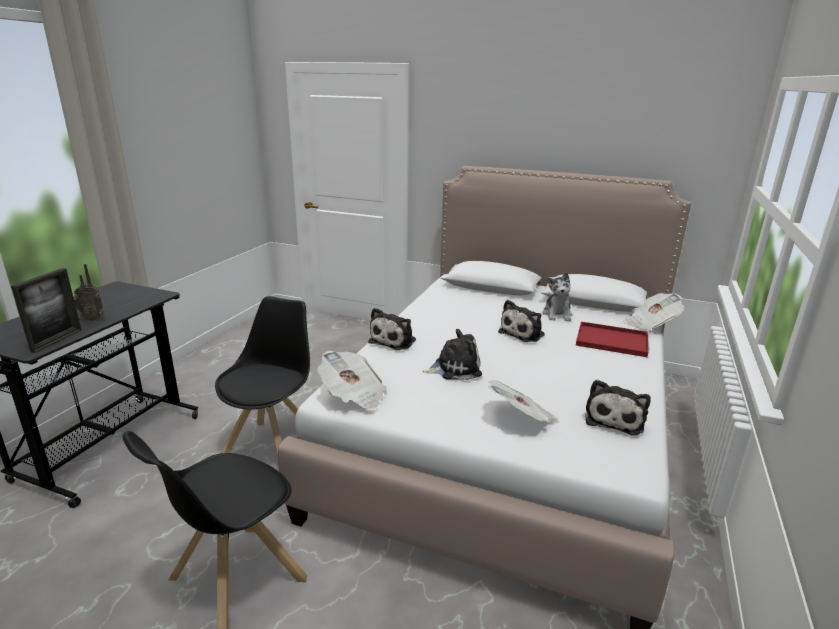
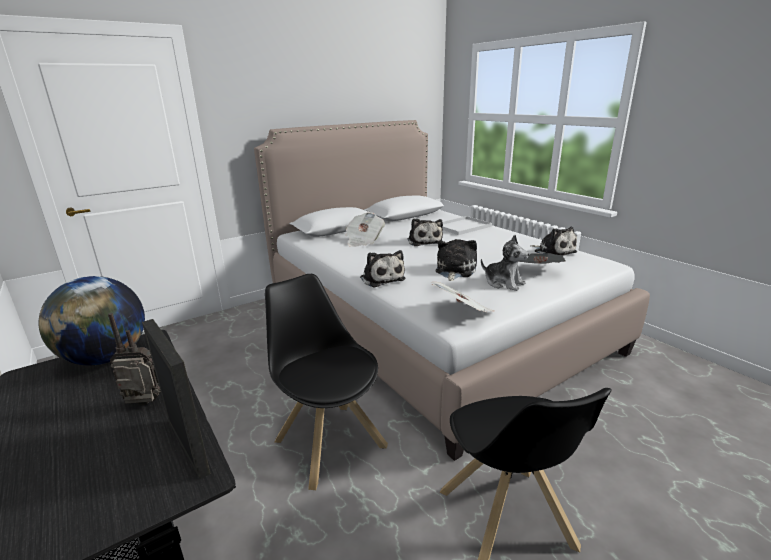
camera: 55 degrees left, 0 degrees up
(93, 319) = (144, 405): radio -> radio turned 120 degrees counterclockwise
(138, 293) = (106, 358): none -> globe
(557, 314) = (409, 227): plush toy -> plush toy (503, 283)
(613, 340) = (463, 226): red tray -> white tray
(650, 324) = (452, 214): newspaper -> newspaper (363, 240)

